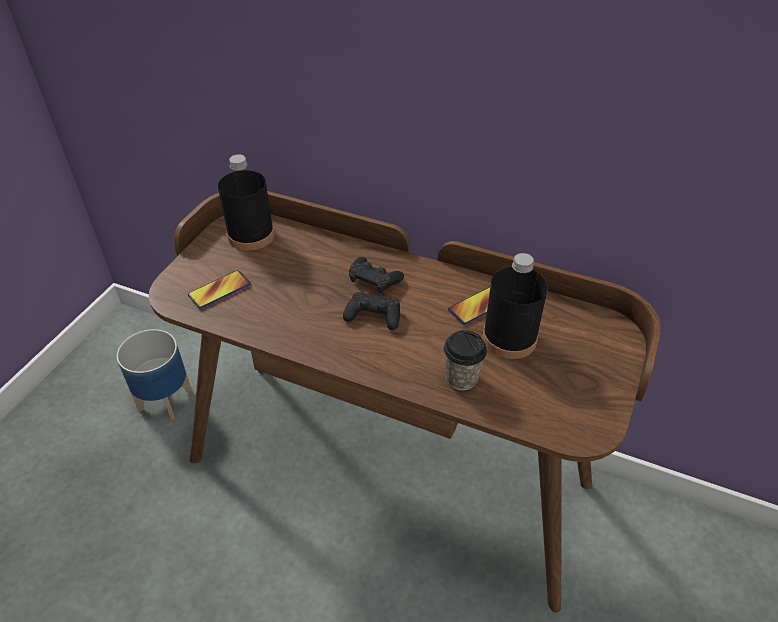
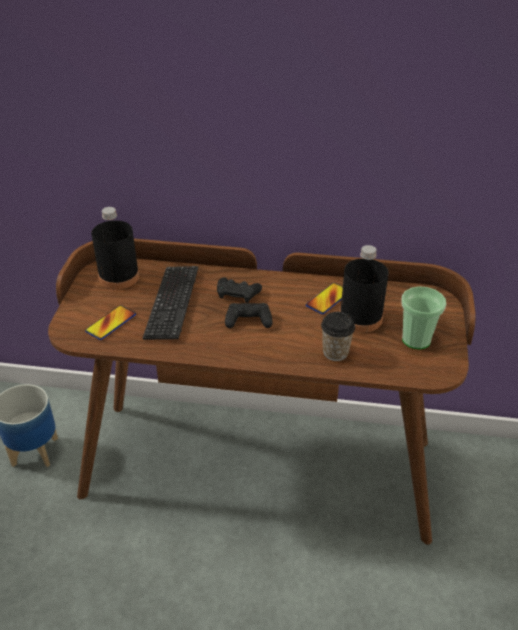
camera: 15 degrees left, 5 degrees down
(295, 278) = (172, 303): none -> keyboard
(569, 381) = (416, 340): none -> cup

